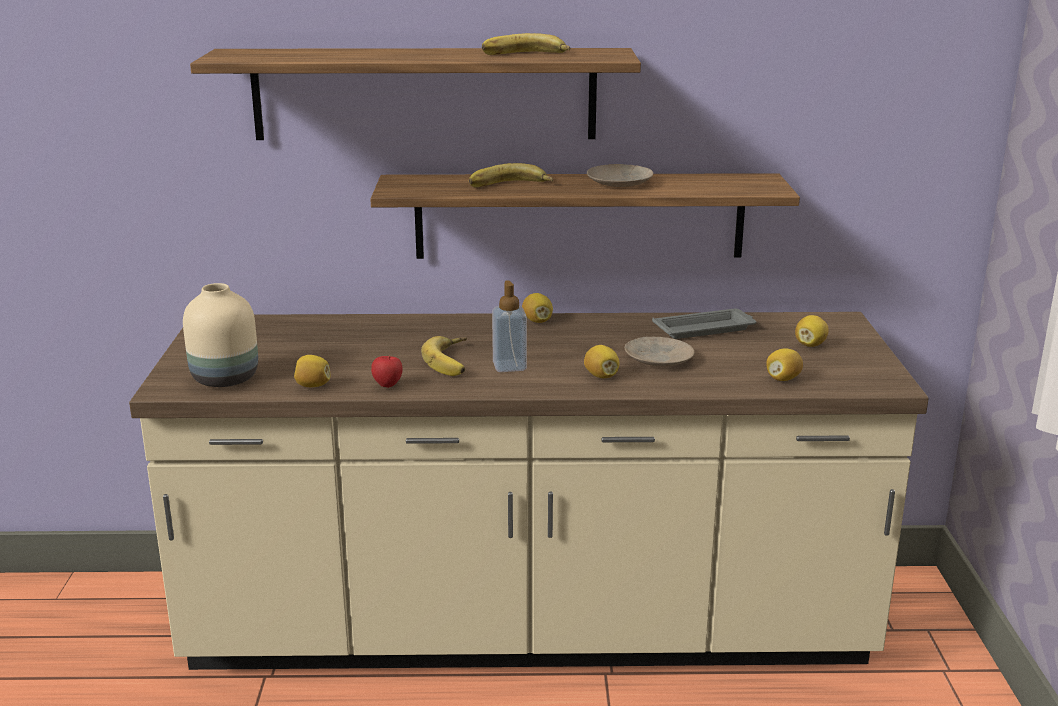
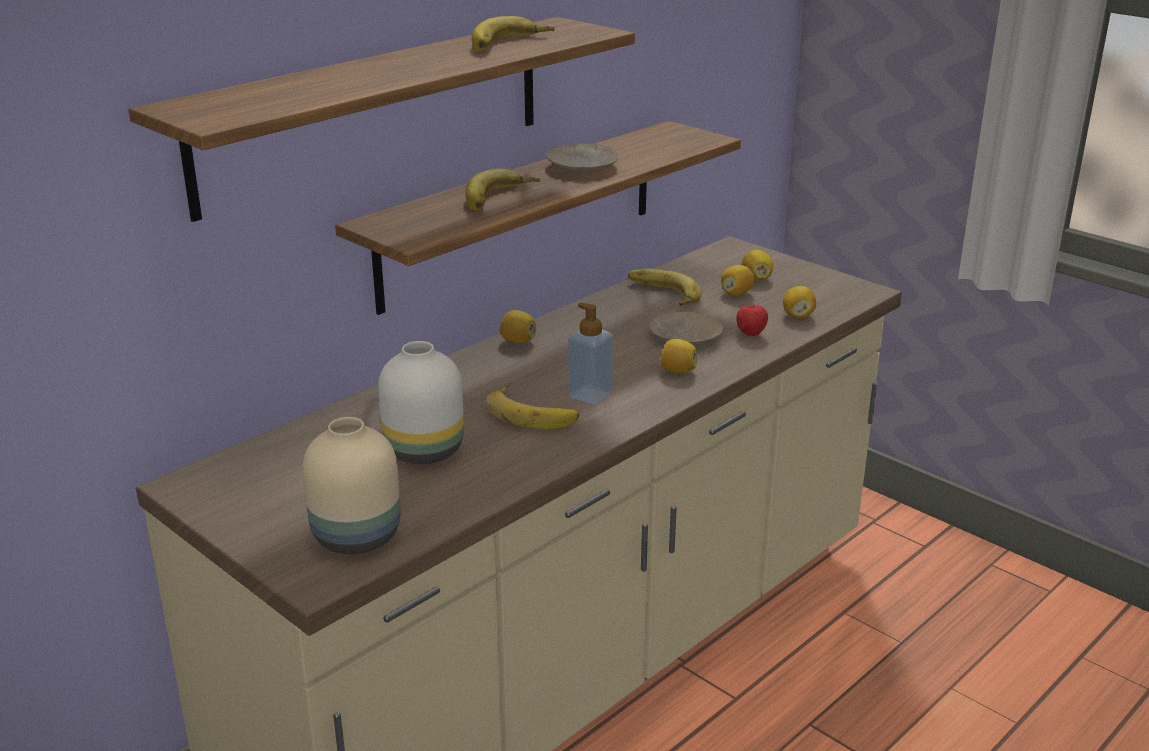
camera: 45 degrees left, 5 degrees up
(313, 386) = (463, 498): lemon -> lemon (736, 293)
(349, 354) = (422, 450): none -> white vase
(388, 386) = (531, 463): apple -> apple (750, 334)
(705, 329) = (661, 294): grey tray -> banana

